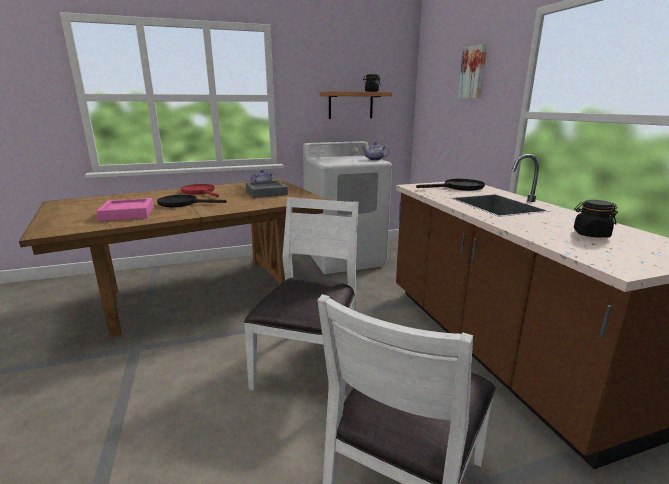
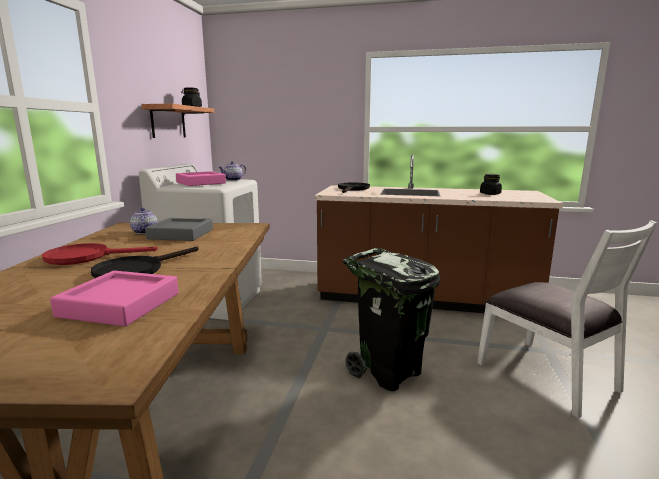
camera: 60 degrees left, 5 degrees down
(309, 363) = (388, 372): white chair -> black trash can
(337, 158) = (200, 183): none -> pink tray
(473, 72) = (301, 95): picture -> none

